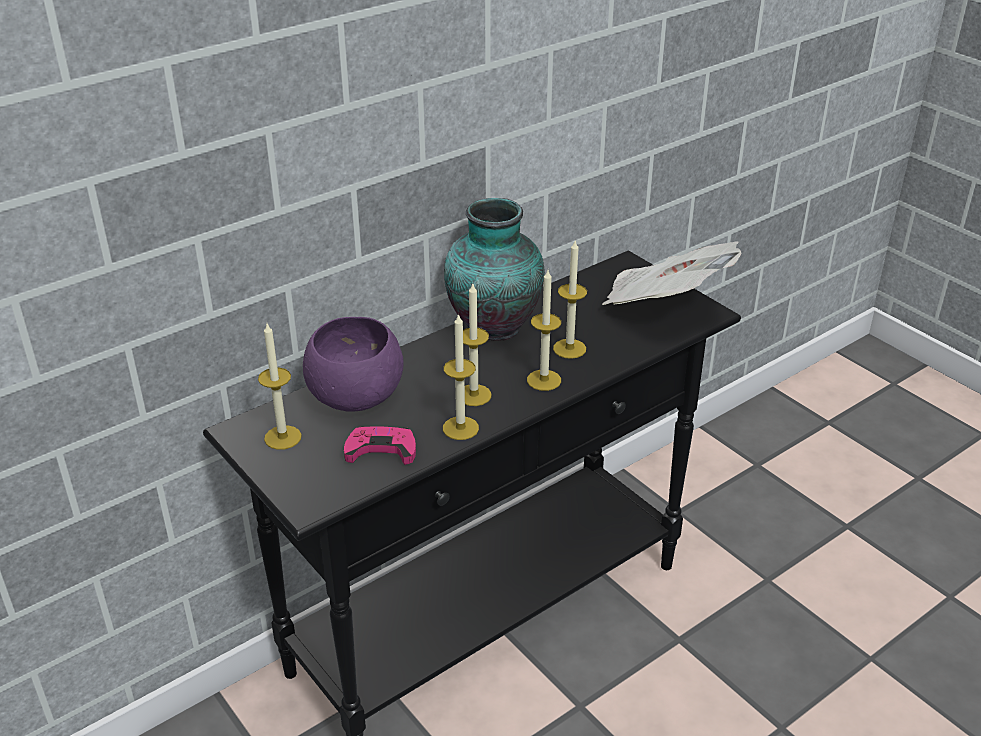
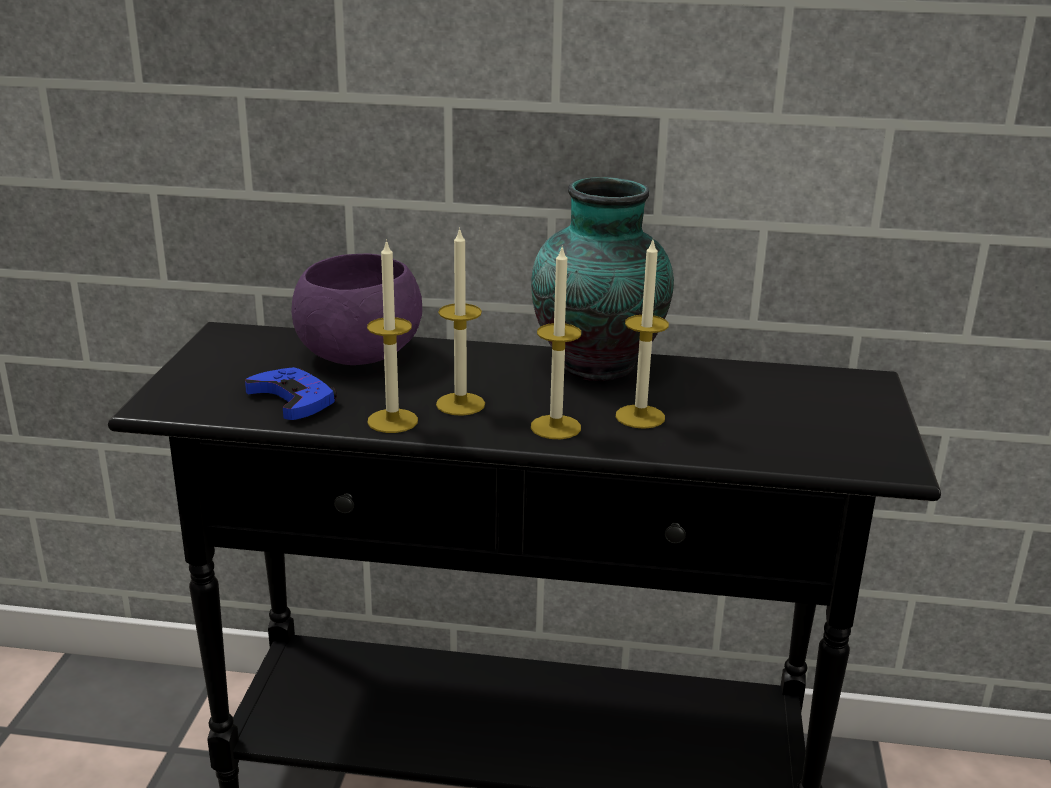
camera: 45 degrees right, 10 degrees down
(283, 437) = (243, 353): candle -> none
(381, 450) = (293, 400): pink game controller -> blue game controller
(665, 304) = (844, 432): newspaper -> none

